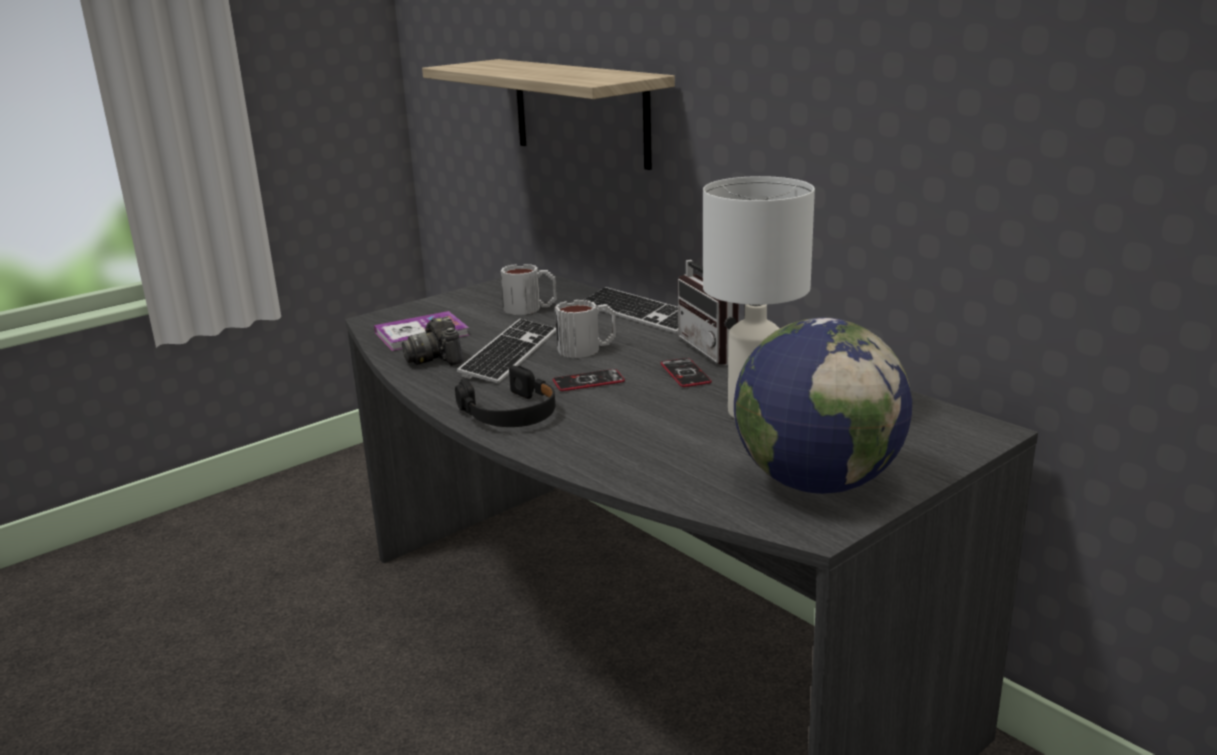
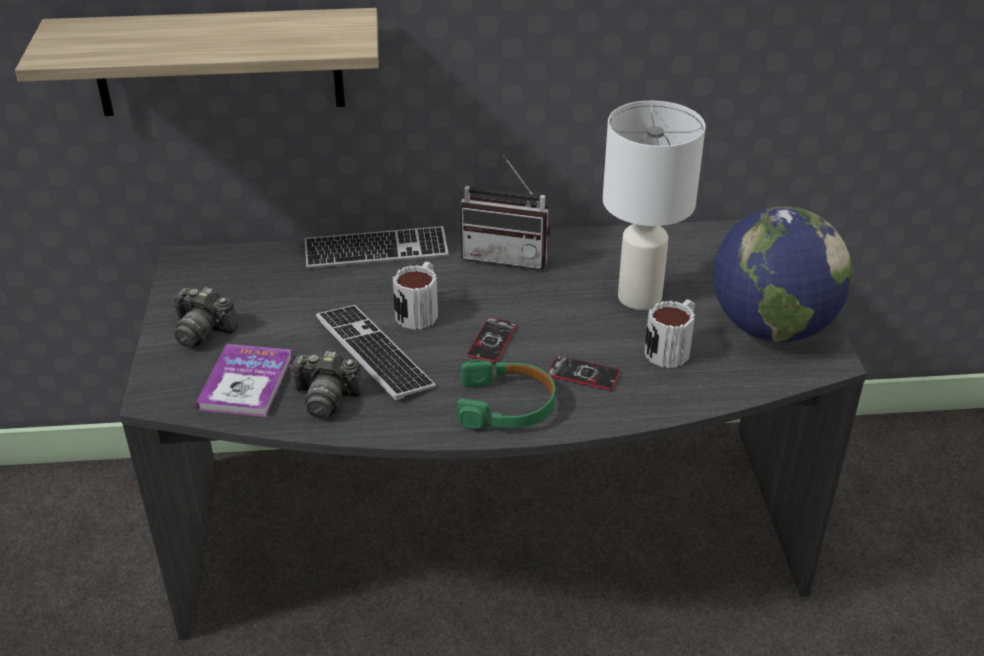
camera: 55 degrees left, 15 degrees up
(461, 306) = (202, 330): none -> camera
(510, 413) = (506, 405): black headphones -> green headphones
(530, 308) = (275, 297): mug -> mug (672, 348)
(685, 374) = (535, 291): phone -> phone (583, 374)

